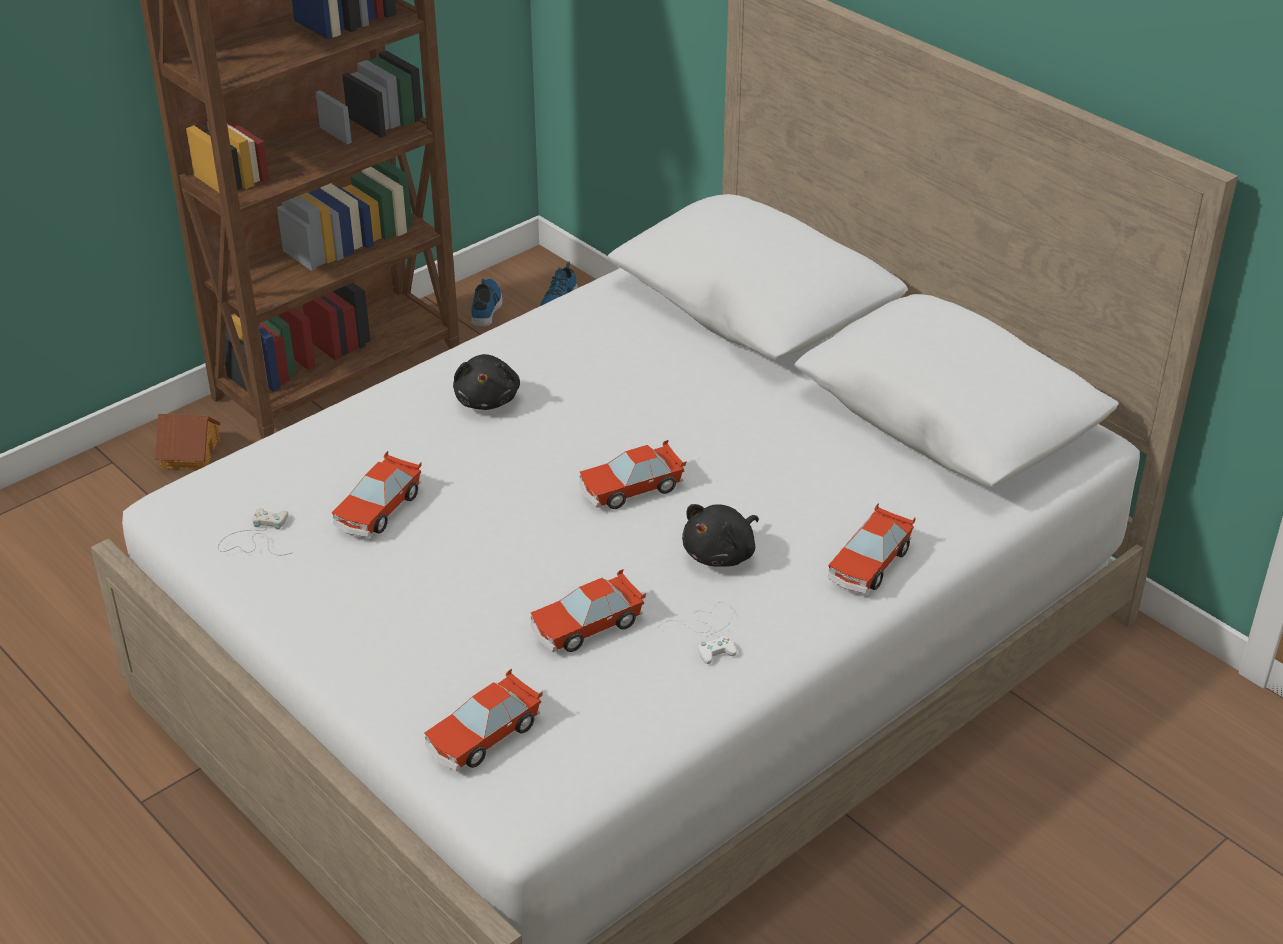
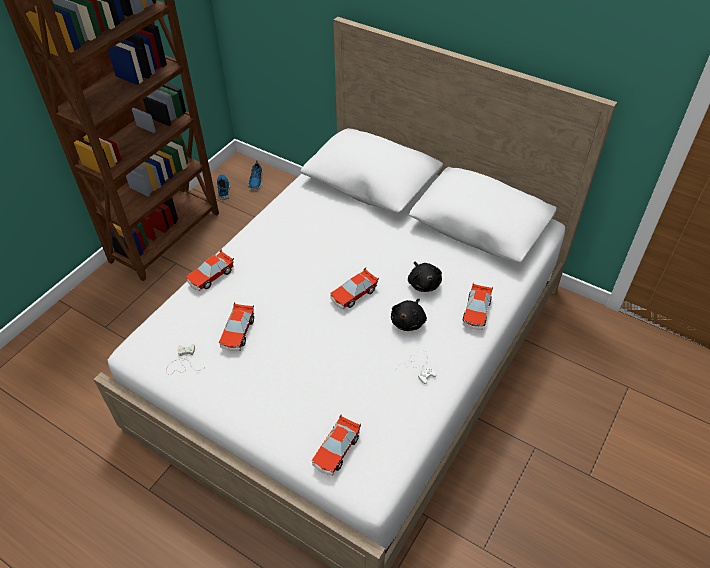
camera: 15 degrees left, 10 degrees up
(189, 453) = (108, 294): toy house -> none
(487, 399) = (268, 258): black plush toy -> black plush toy (424, 283)
(586, 626) = (362, 376): toy car -> toy car (211, 276)

